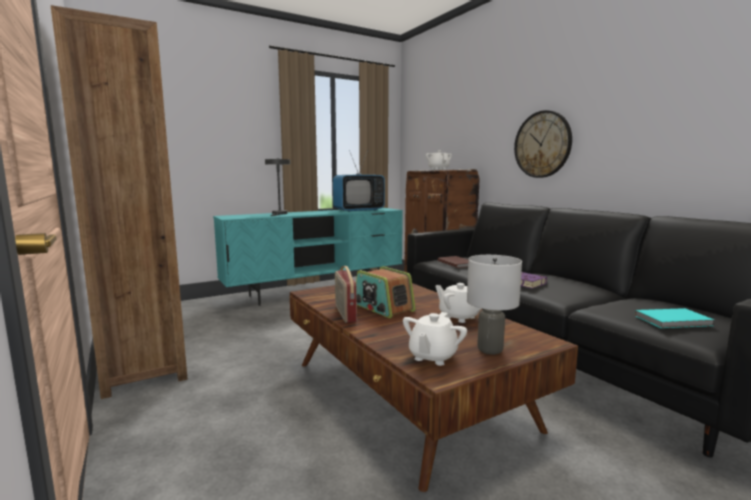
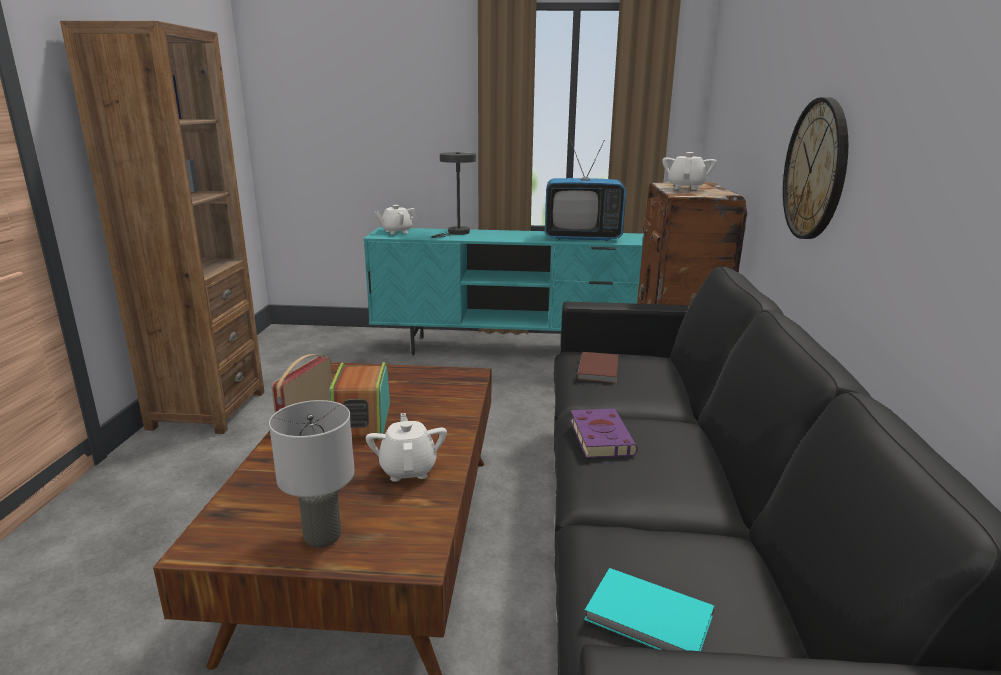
camera: 35 degrees right, 10 degrees up
(432, 357) = (250, 518): white teapot -> white teapot (396, 232)

